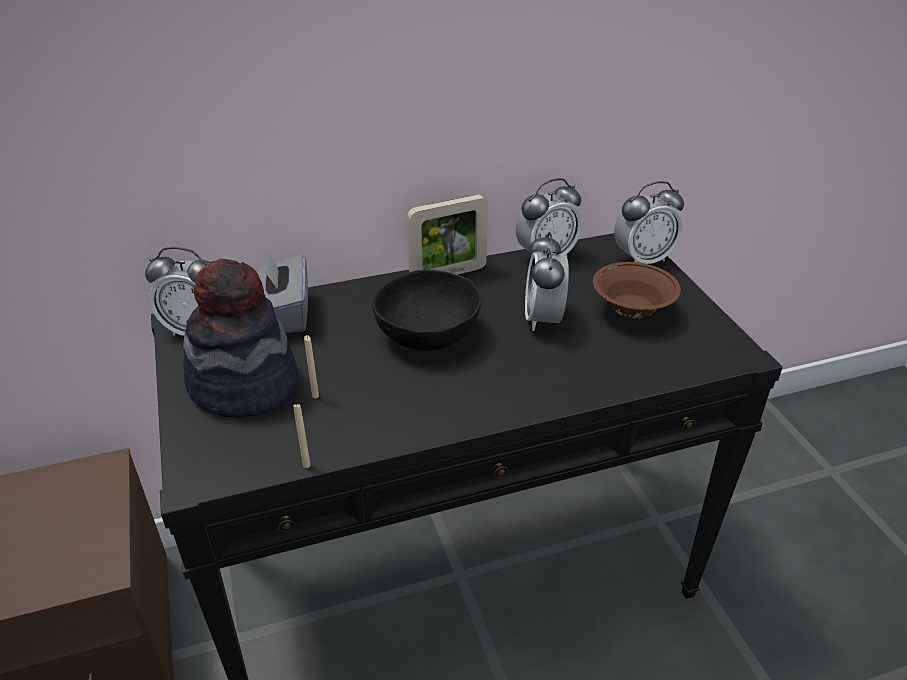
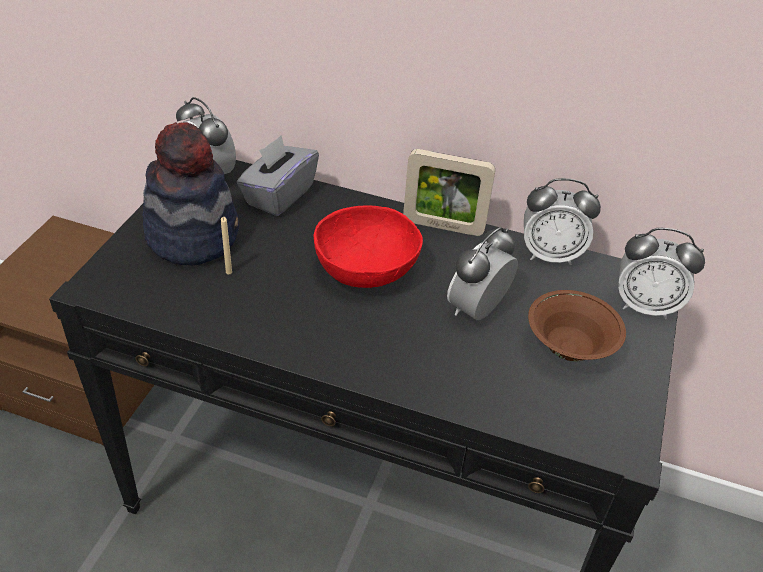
camera: 35 degrees right, 5 degrees up
(306, 465) = (165, 321): beige candle -> none
(428, 334) = (366, 269): black bowl -> red bowl

